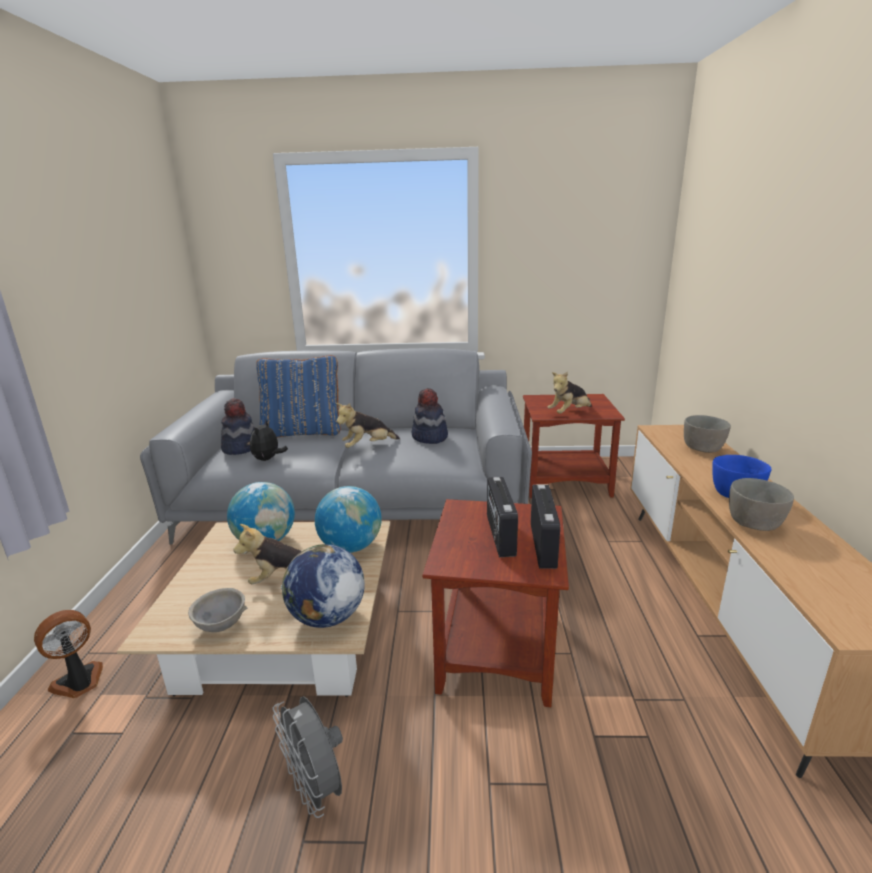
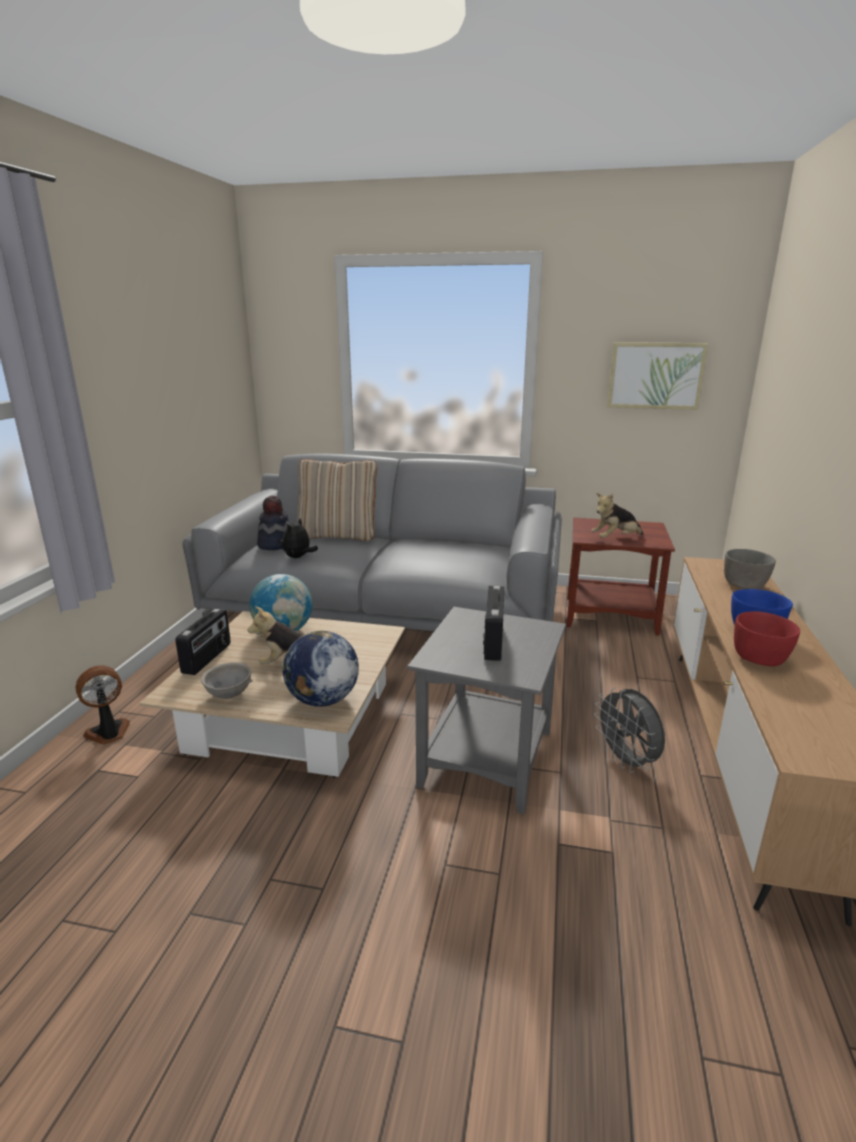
camera: 10 degrees right, 0 degrees up
(303, 432) = (338, 536): blue pillow -> beige pillow
(316, 789) = (290, 843): grey fan -> grey fan (626, 761)
(351, 547) = (360, 645): globe -> none
(367, 446) = (396, 554): plush toy -> none
(429, 437) = (461, 551): hat -> none
(498, 649) = (489, 759): brown side table -> grey side table
(544, 545) = (532, 655): radio -> radio (207, 658)
(587, 260) = (655, 375): none -> picture
(755, 524) = (760, 659): grey bowl -> red bowl

